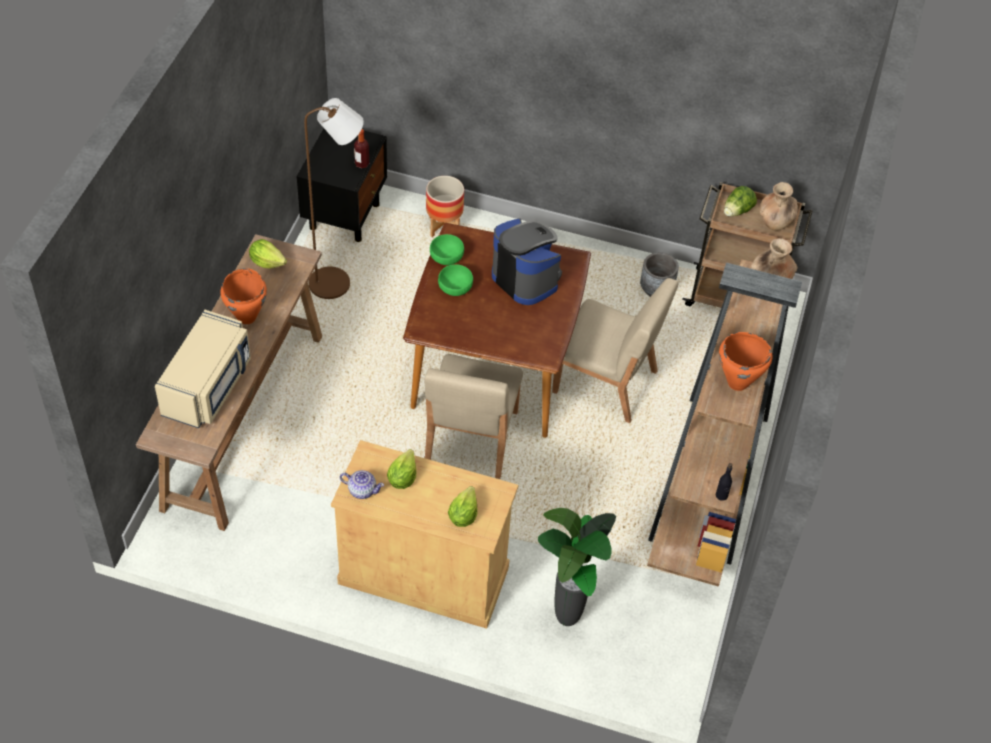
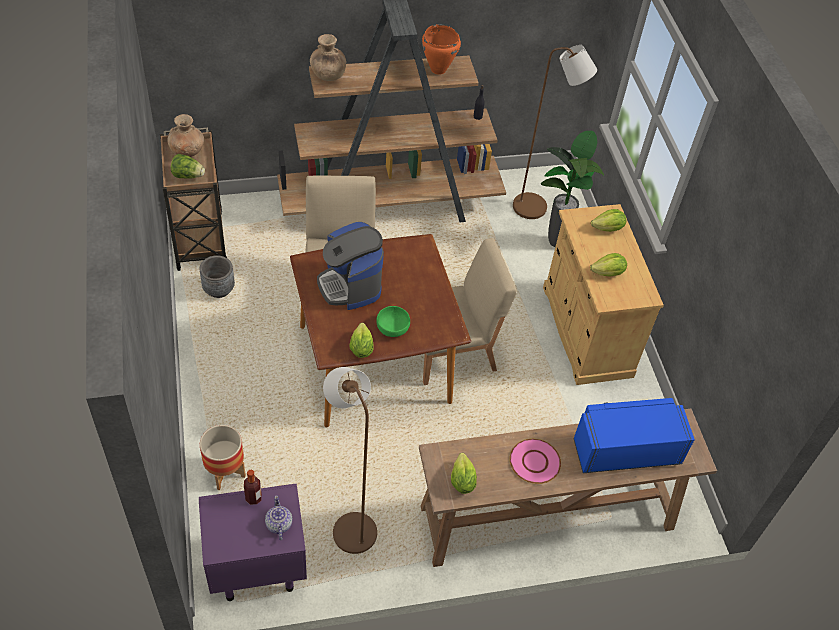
camera: 120 degrees left, 0 degrees up
(208, 387) = (625, 449): beige microwave -> blue microwave
(247, 317) = (534, 462): orange cooking pot -> pink plate
(345, 216) = (256, 567): black nightstand -> purple nightstand
(362, 490) = (637, 291): teapot -> teapot (278, 525)
(446, 256) = (361, 348): green bowl -> lettuce
(525, 279) = (350, 285): coffee machine -> coffee machine turned 45 degrees counterclockwise
(634, 629) = (536, 209): none -> brown floor lamp

